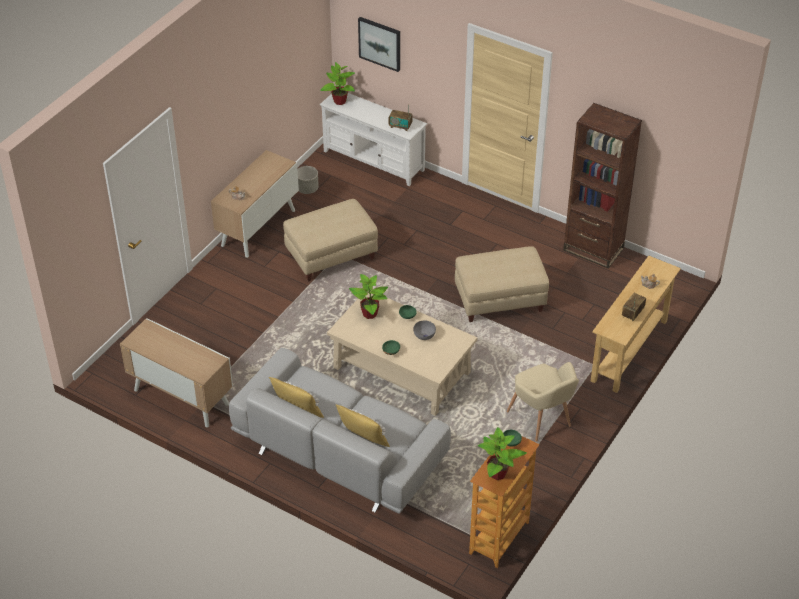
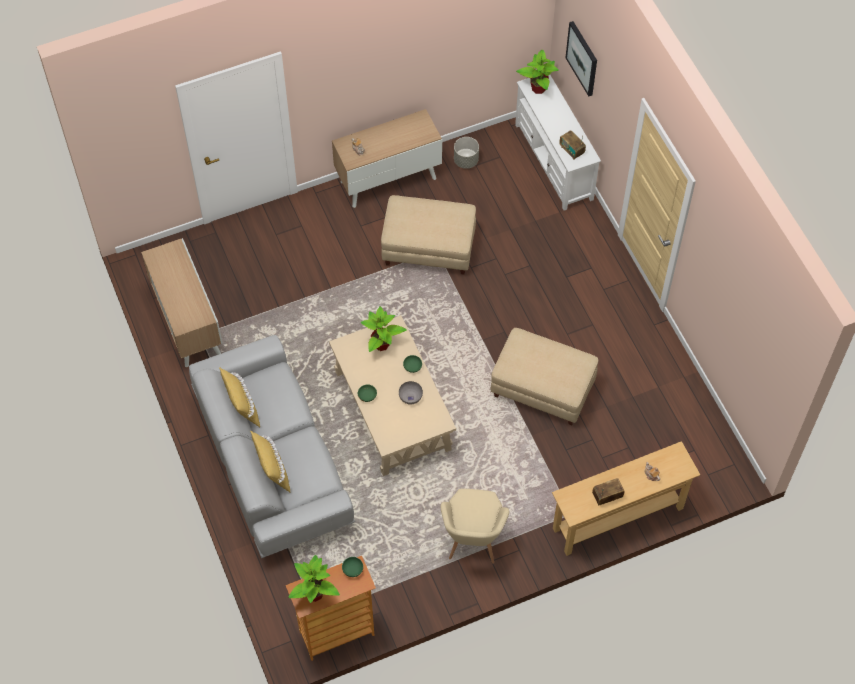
camera: 35 degrees right, 15 degrees up
(593, 249) = (681, 385): brown bookcase -> none

